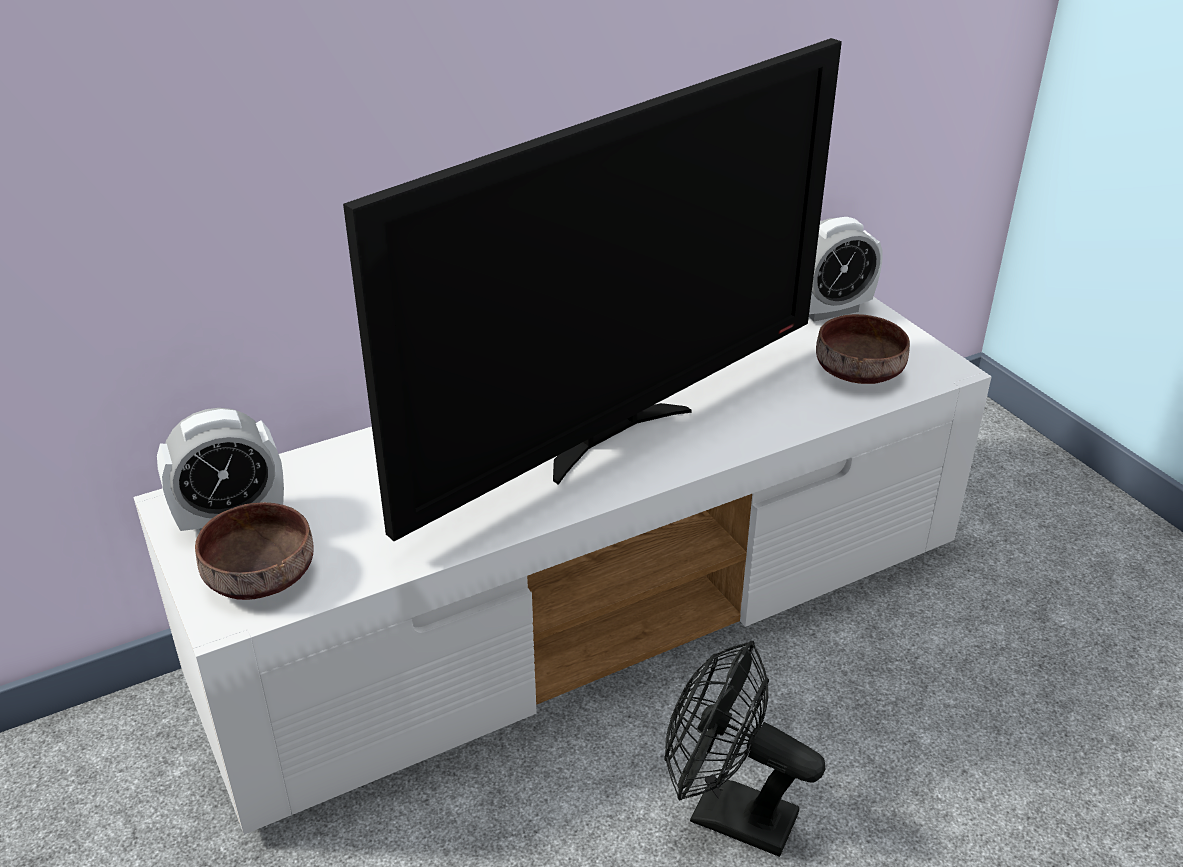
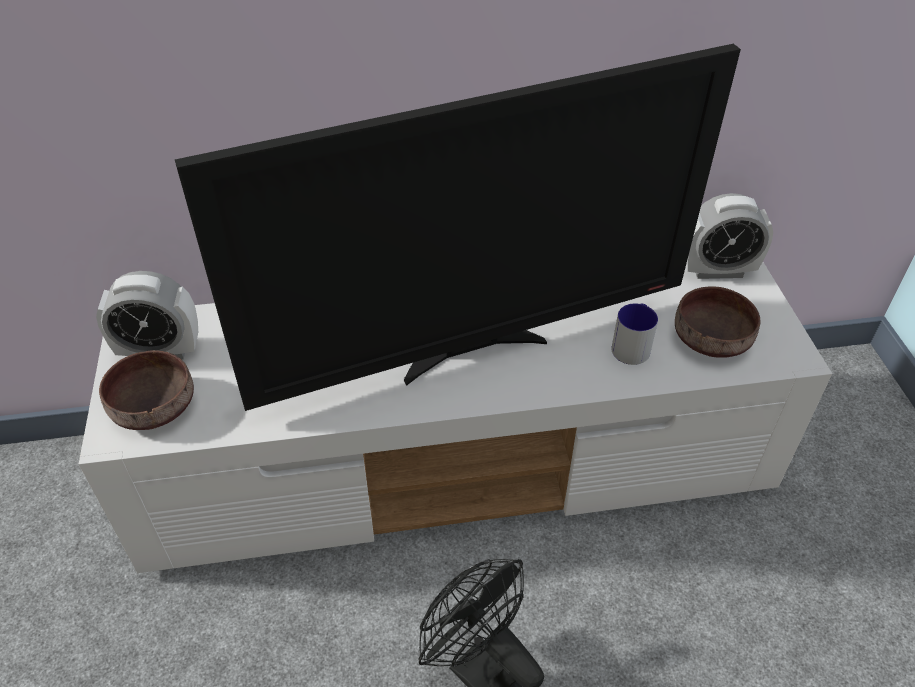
camera: 20 degrees right, 10 degrees up
(782, 394) = (632, 345): none -> mug

